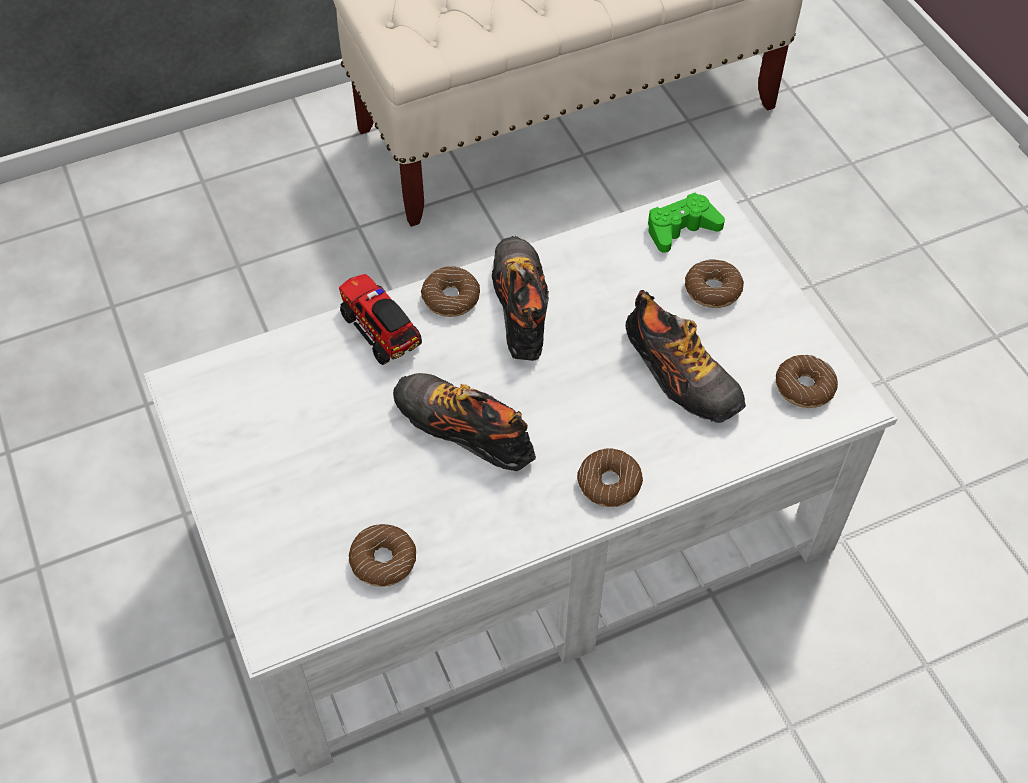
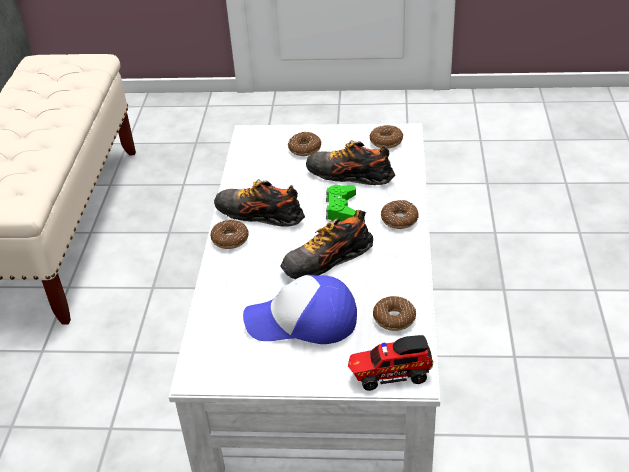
camera: 60 degrees left, 15 degrees down
(328, 453) = (302, 321): none -> cap
(380, 329) = (228, 274): toy truck -> toy truck (389, 374)
(680, 375) = (349, 175): shoe -> shoe turned 150 degrees counterclockwise
(681, 229) = (256, 146): green game controller -> green game controller (341, 208)

